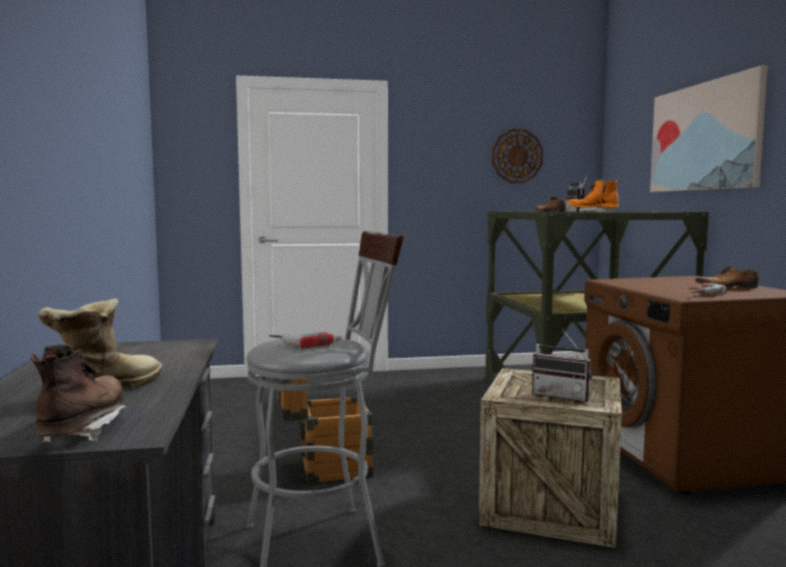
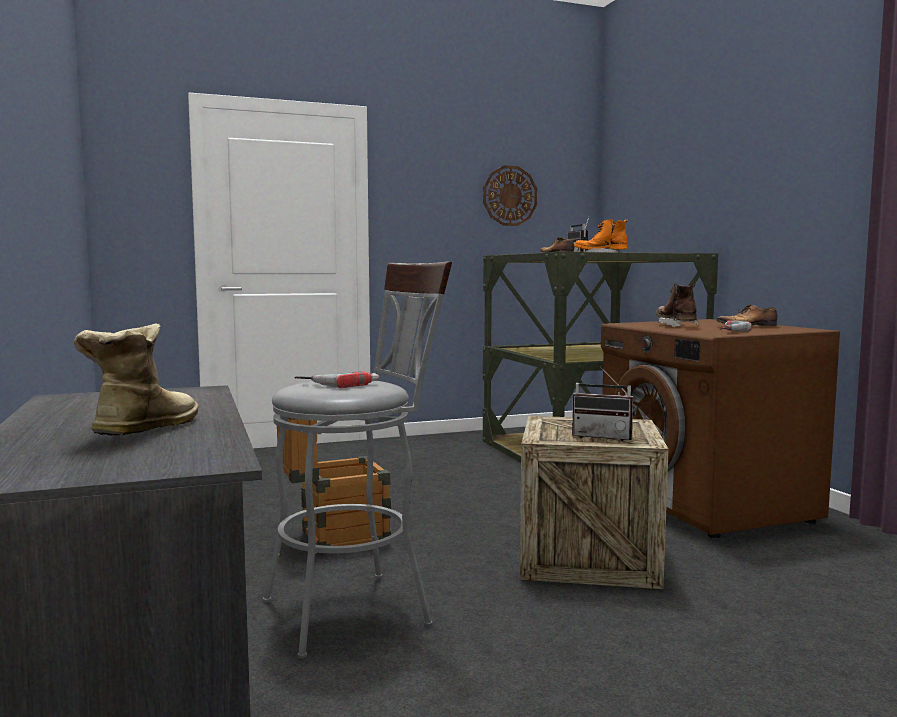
camera: 10 degrees left, 0 degrees up
(84, 428) = (154, 460): brown boot -> brown boot (675, 325)
(705, 137) = (712, 175): picture -> none

